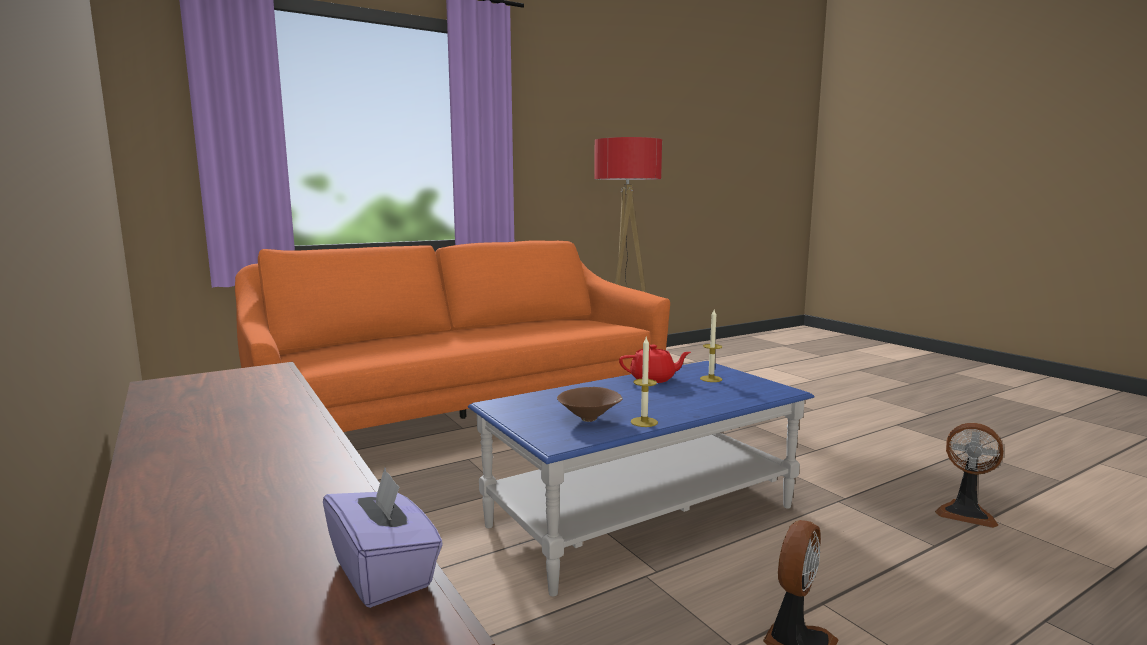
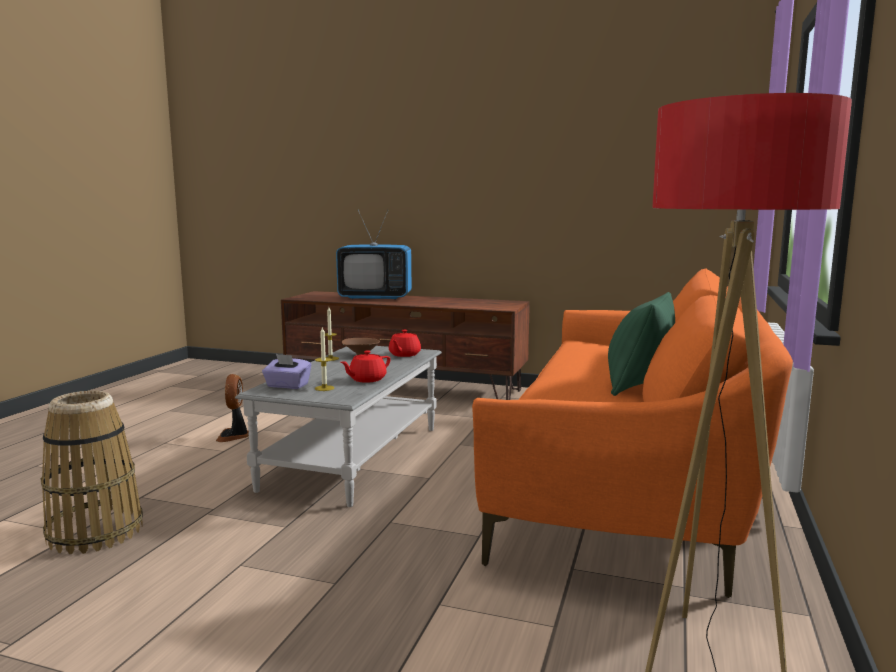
camera: 140 degrees right, 0 degrees up
(227, 504) = (375, 297): none -> television
(384, 572) = (315, 299): purple tissue box -> purple tissue box (287, 386)
(472, 328) = (638, 385): none -> green pillow
(536, 404) = (404, 355): none -> red teapot
(642, 516) = (354, 457): blue coffee table -> grey coffee table
(965, 513) = (94, 532): fan -> basket

